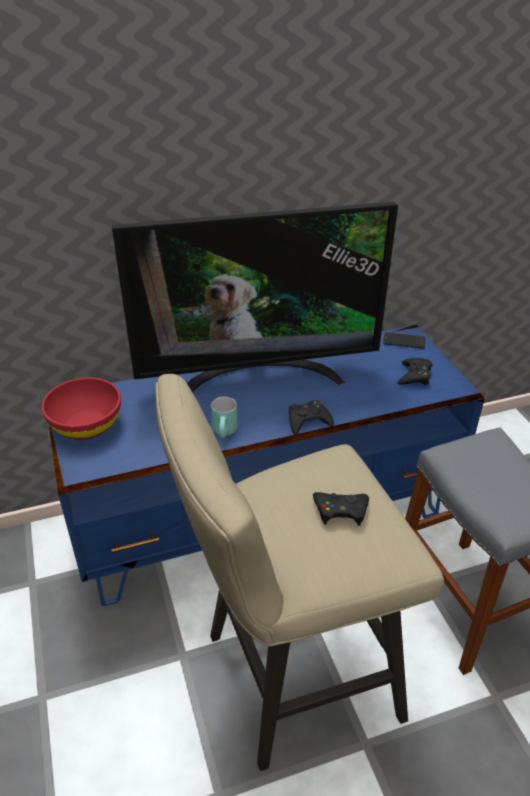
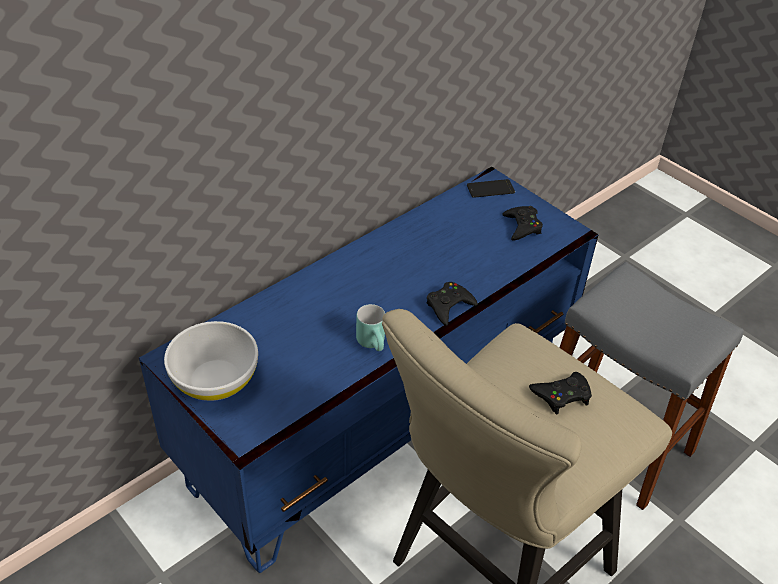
camera: 25 degrees left, 5 degrees up
(87, 425) = (215, 379): red bowl -> white bowl
(257, 376) = (366, 268): television -> none

